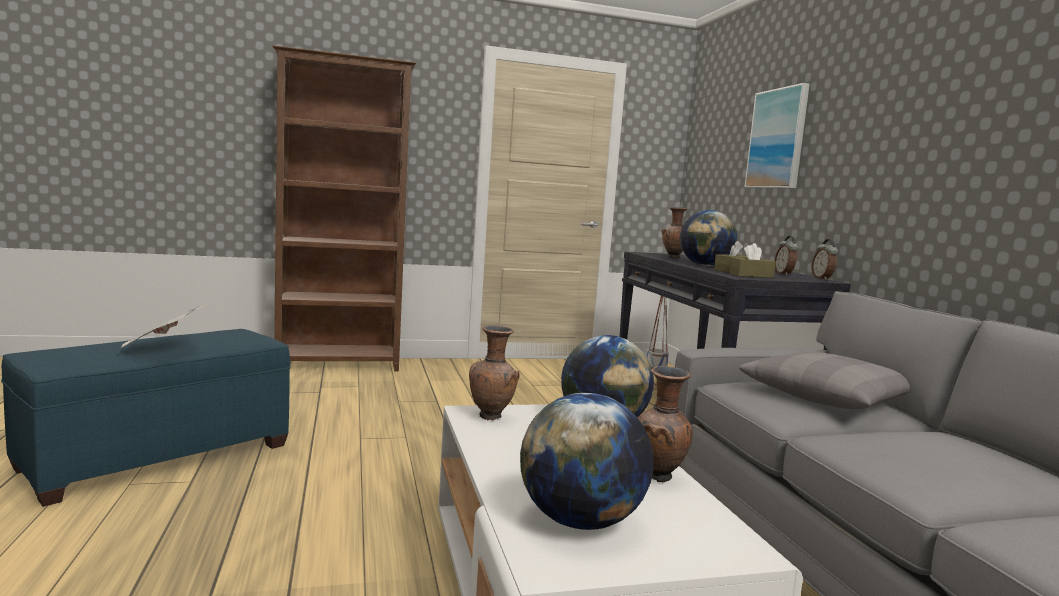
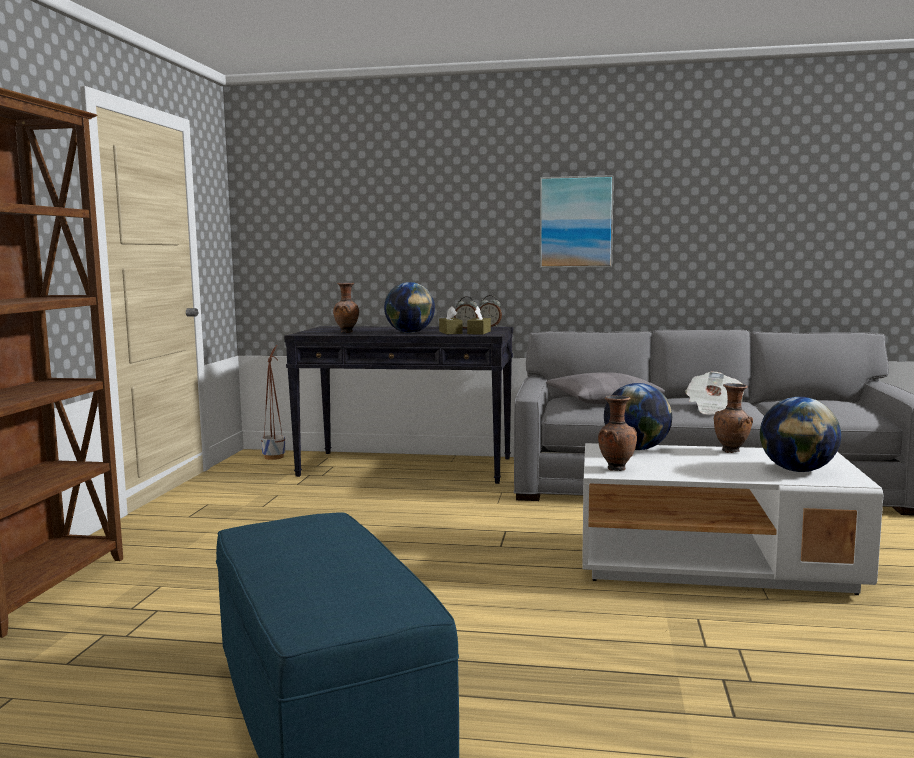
camera: 65 degrees left, 0 degrees up
(159, 349) = (347, 558): newspaper -> newspaper (713, 409)
(777, 139) = (395, 213): picture -> picture (576, 222)

